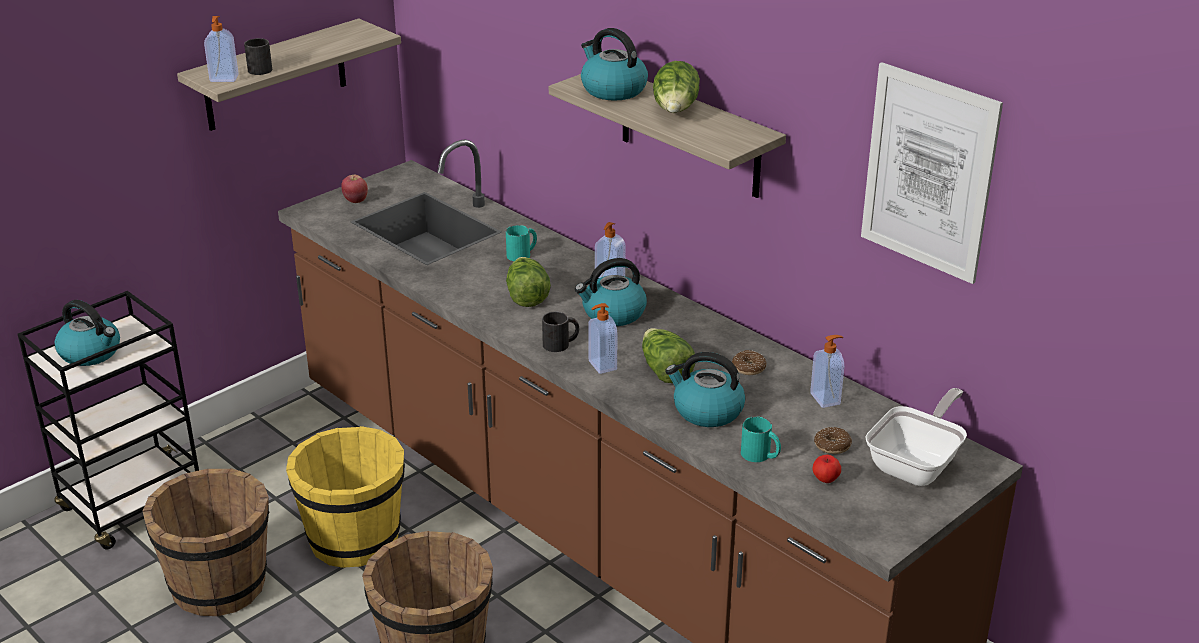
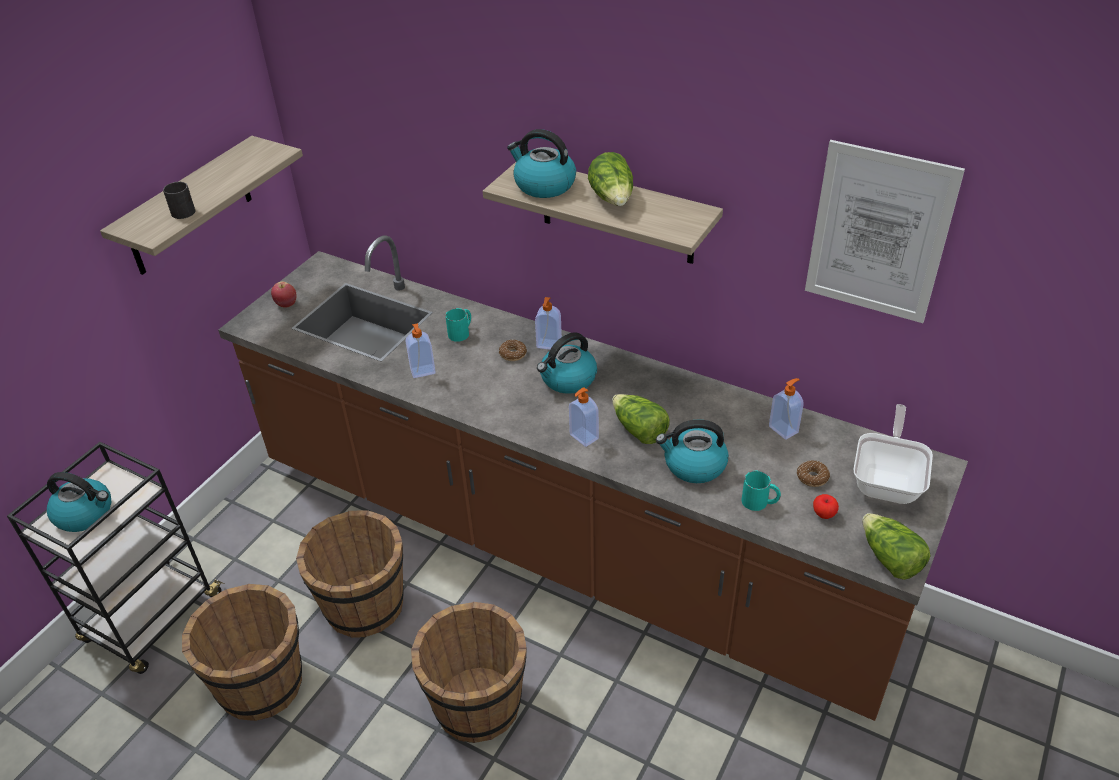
camera: 15 degrees left, 10 degrees up
(224, 79) = (151, 229): soap dispenser -> soap dispenser (423, 371)
(354, 539) = (364, 605): yellow bucket -> brown bucket
(526, 296) = (484, 376): lettuce -> lettuce (889, 559)
(561, 344) = (538, 422): black mug -> none
(748, 368) = (706, 411): donut -> donut (513, 354)

